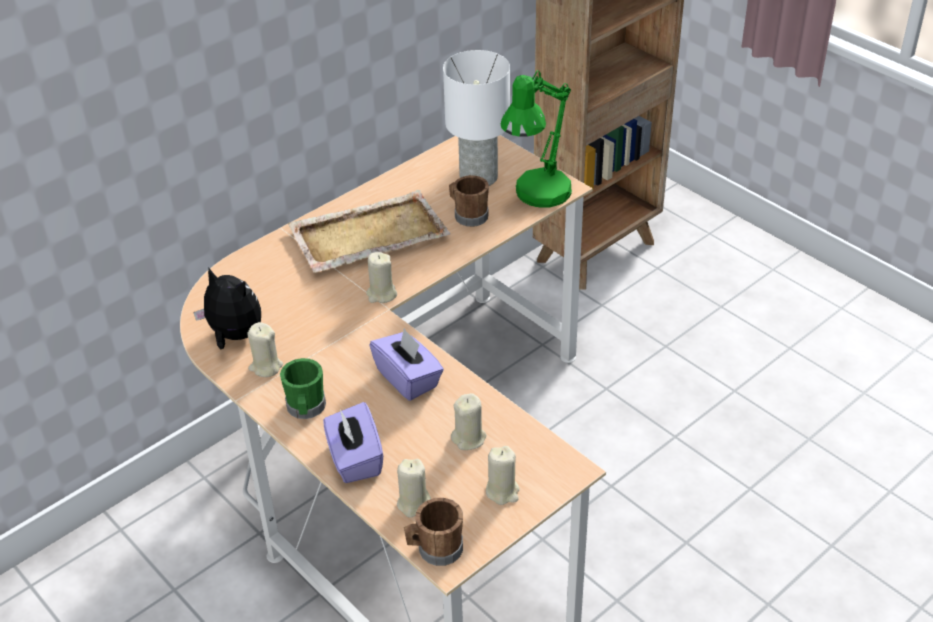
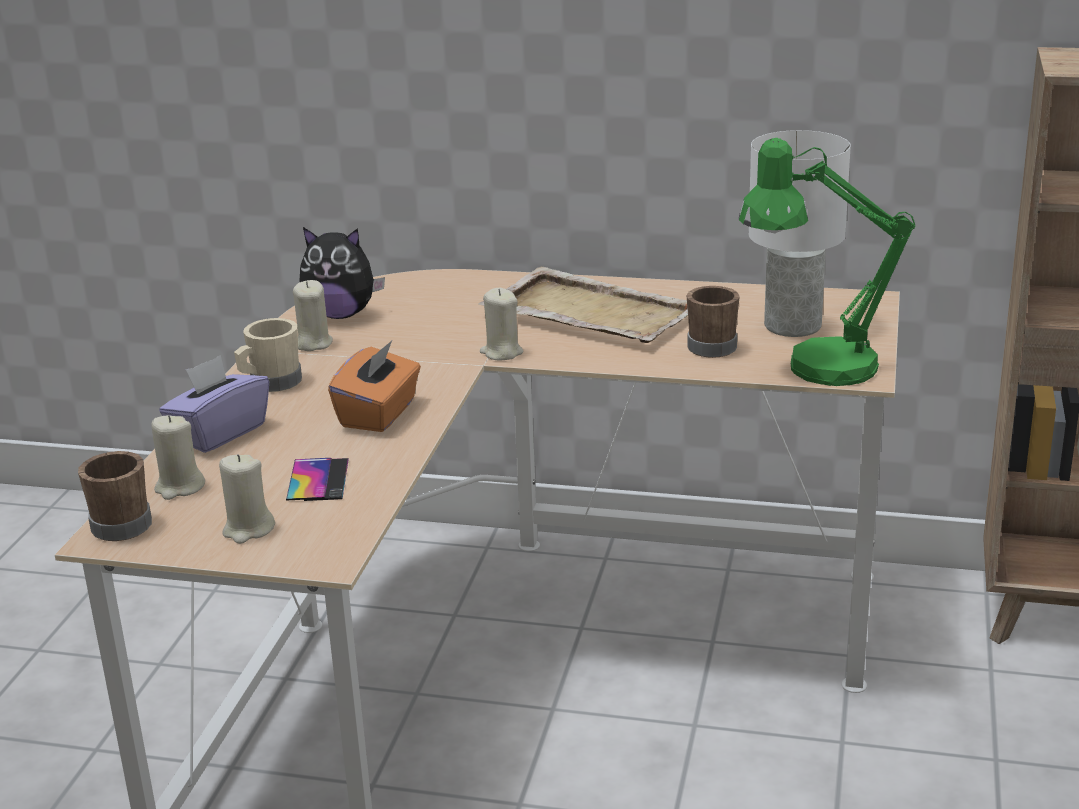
camera: 55 degrees right, 15 degrees down
(234, 336) = (341, 314): plush toy -> plush toy turned 105 degrees clockwise
(306, 409) = (271, 383): green mug -> beige mug
(408, 379) = (379, 414): purple tissue box -> orange tissue box
(469, 438) = (318, 480): beige candle -> phone

